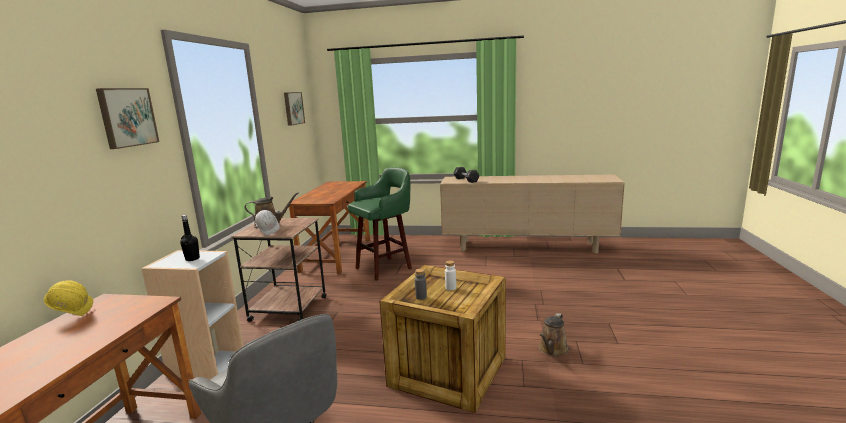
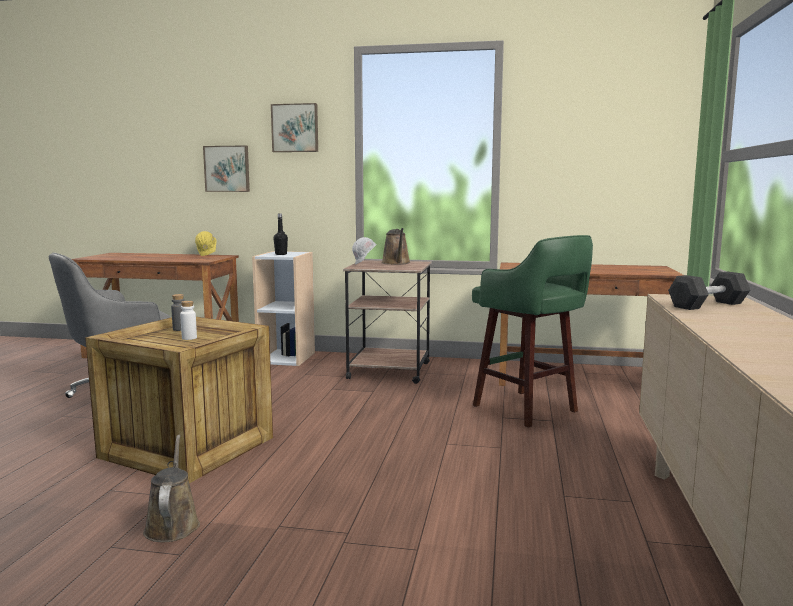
camera: 90 degrees right, 5 degrees down
(293, 108) = (612, 130): picture -> picture (227, 169)
(552, 350) = (172, 524): brown watering can -> brown watering can turned 45 degrees clockwise

